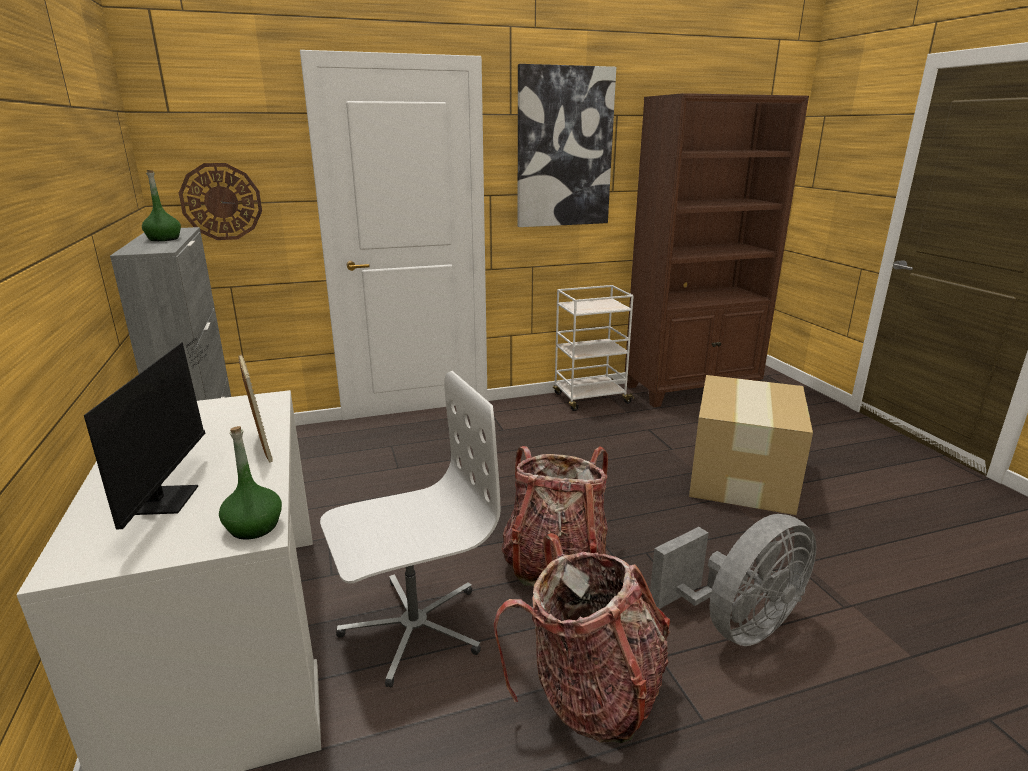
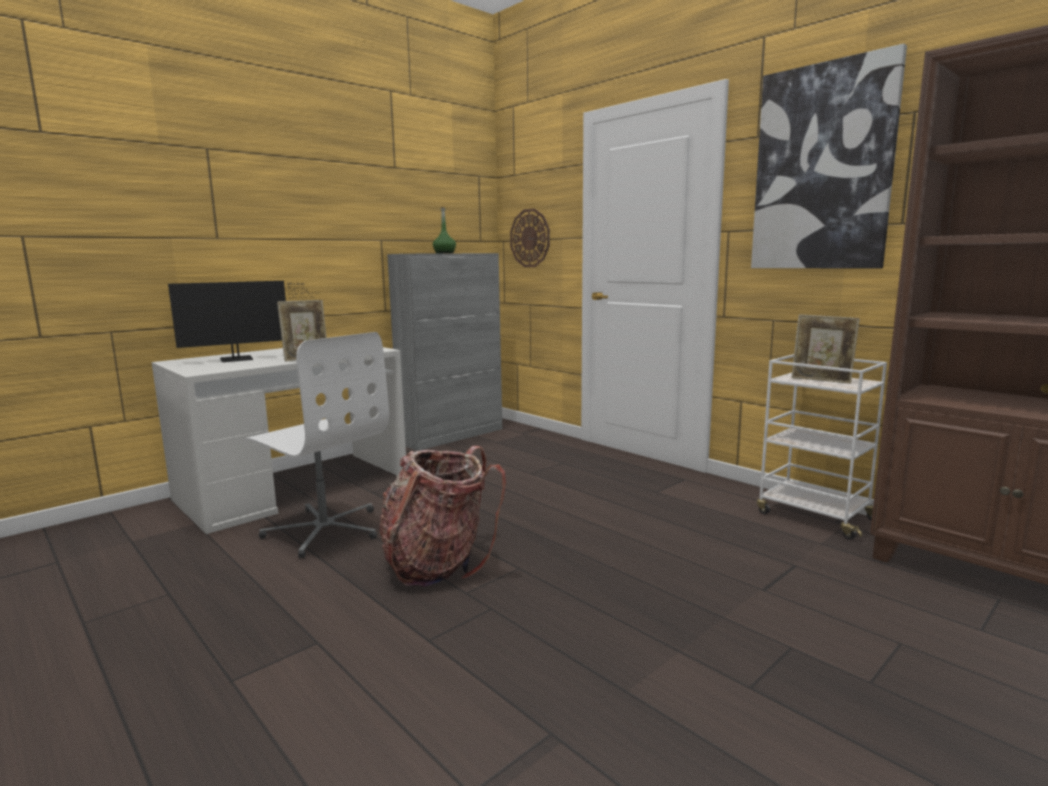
camera: 65 degrees right, 10 degrees down
(253, 527) = (206, 370): green bottle -> none
(591, 694) = (262, 614): backpack -> none
(594, 306) = (821, 380): none -> picture frame
(736, 625) = (386, 687): grey fan -> none
(742, 475) = (767, 659): cardboard box -> none

